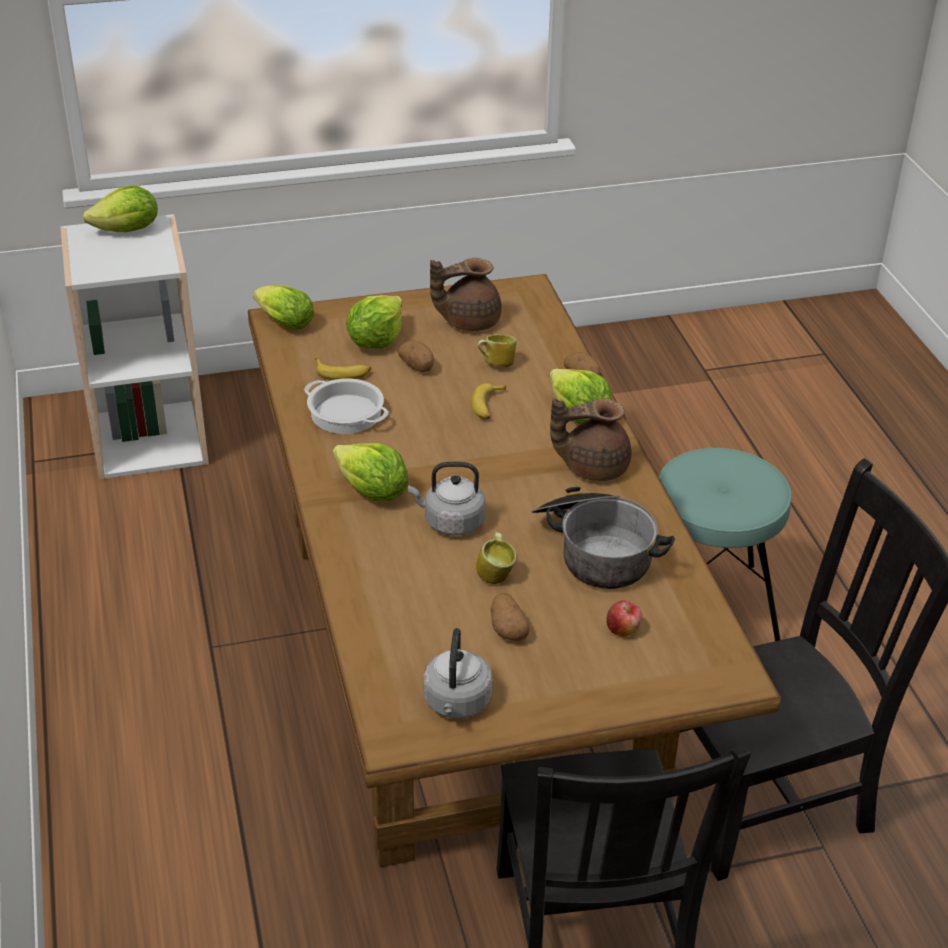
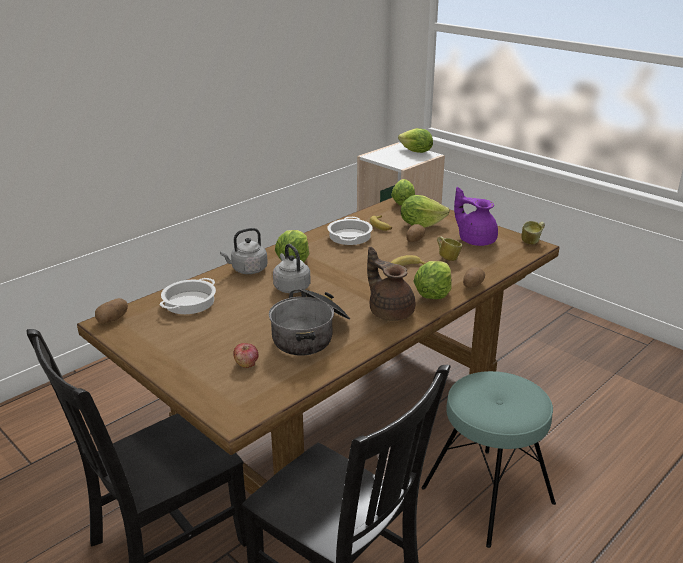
camera: 60 degrees right, 10 degrees down
(406, 633) = (189, 302): none -> cooking pot
(457, 703) = (143, 331): grey kettle -> grey kettle (247, 270)
(468, 321) = (475, 240): brown teapot -> purple teapot
(496, 573) = (260, 311): mug -> mug (532, 242)
(507, 628) = (216, 328): potato -> potato (113, 319)

